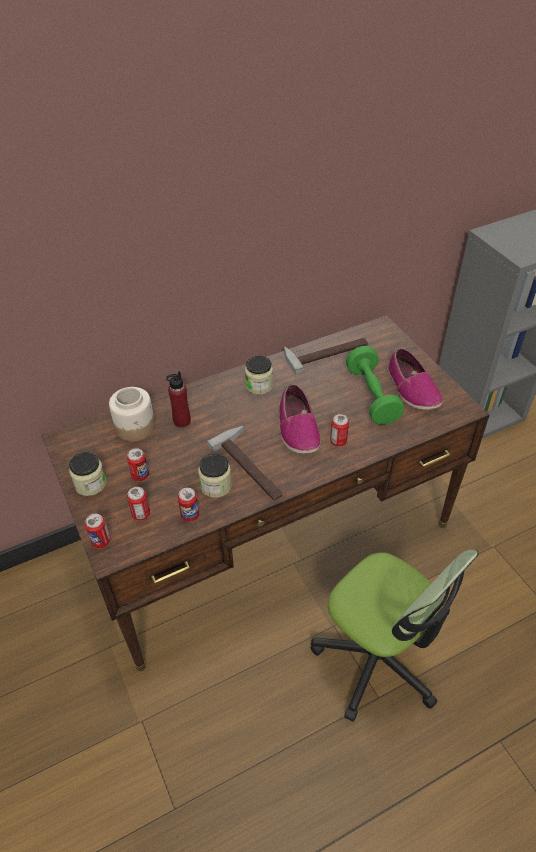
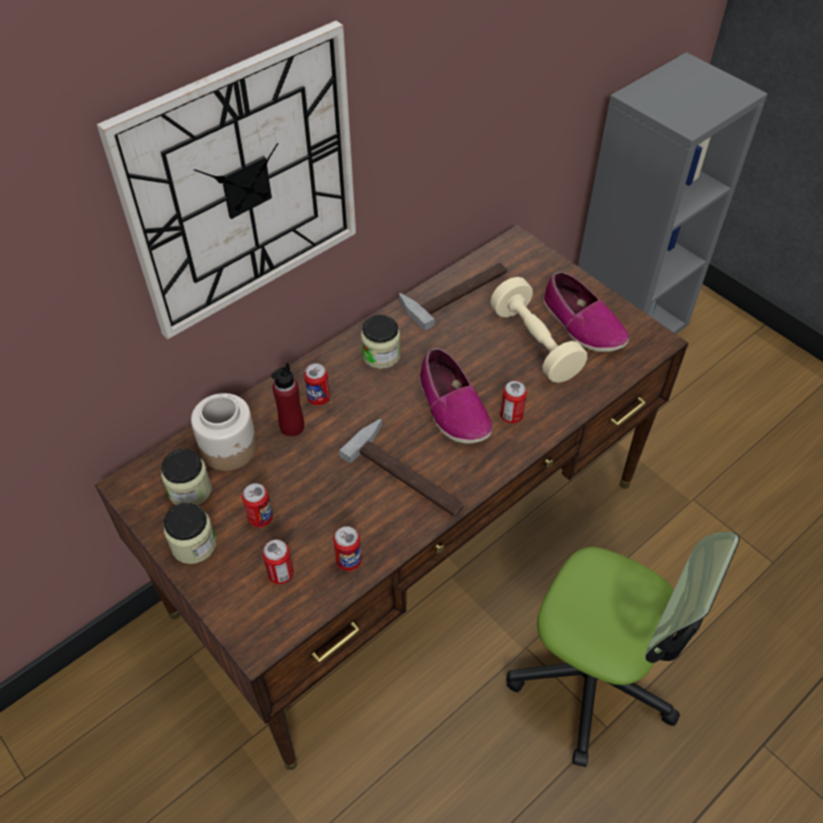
camera: 15 degrees left, 5 degrees up
(101, 541) = (238, 625): can -> can (318, 398)
(166, 242) = (244, 185): none -> wall clock
(216, 485) = (370, 511): jar -> jar (190, 490)
(372, 396) = (535, 343): green dumbbell -> beige dumbbell

